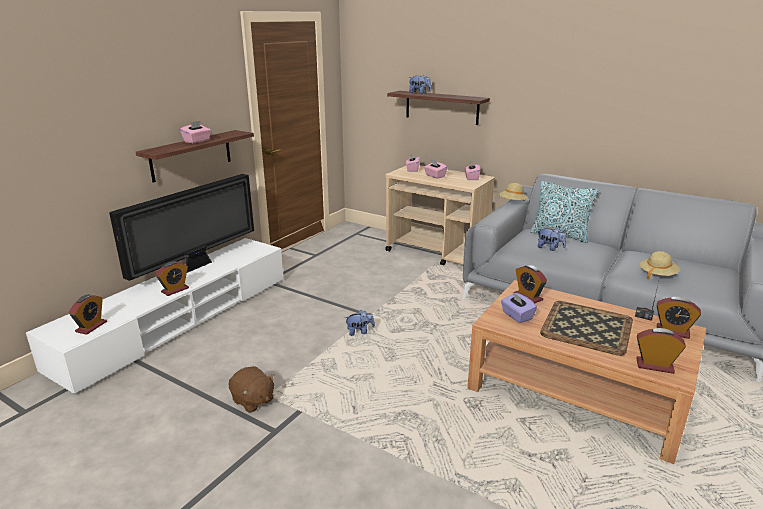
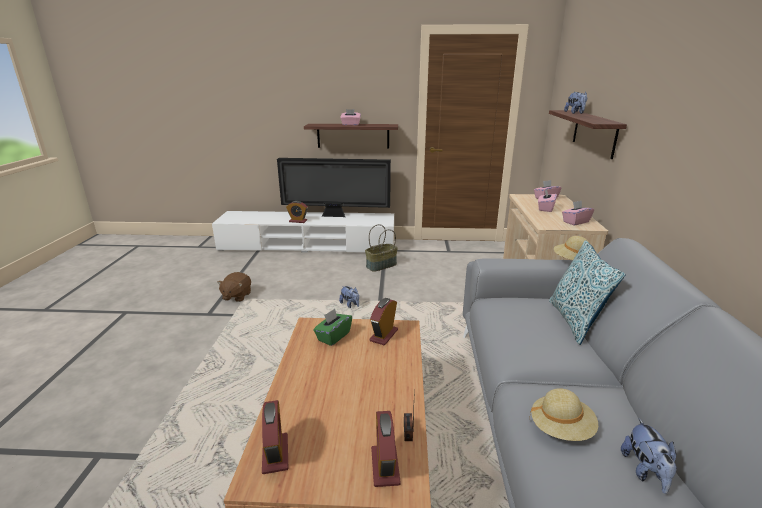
camera: 60 degrees right, 0 degrees up
(91, 327) = (240, 219): alarm clock -> none
(299, 294) = (381, 266): none -> basket
(516, 316) = (333, 336): purple tissue box -> green tissue box
(550, 248) = (521, 322): plush toy -> plush toy (645, 471)
(588, 327) = (342, 386): tray -> none

